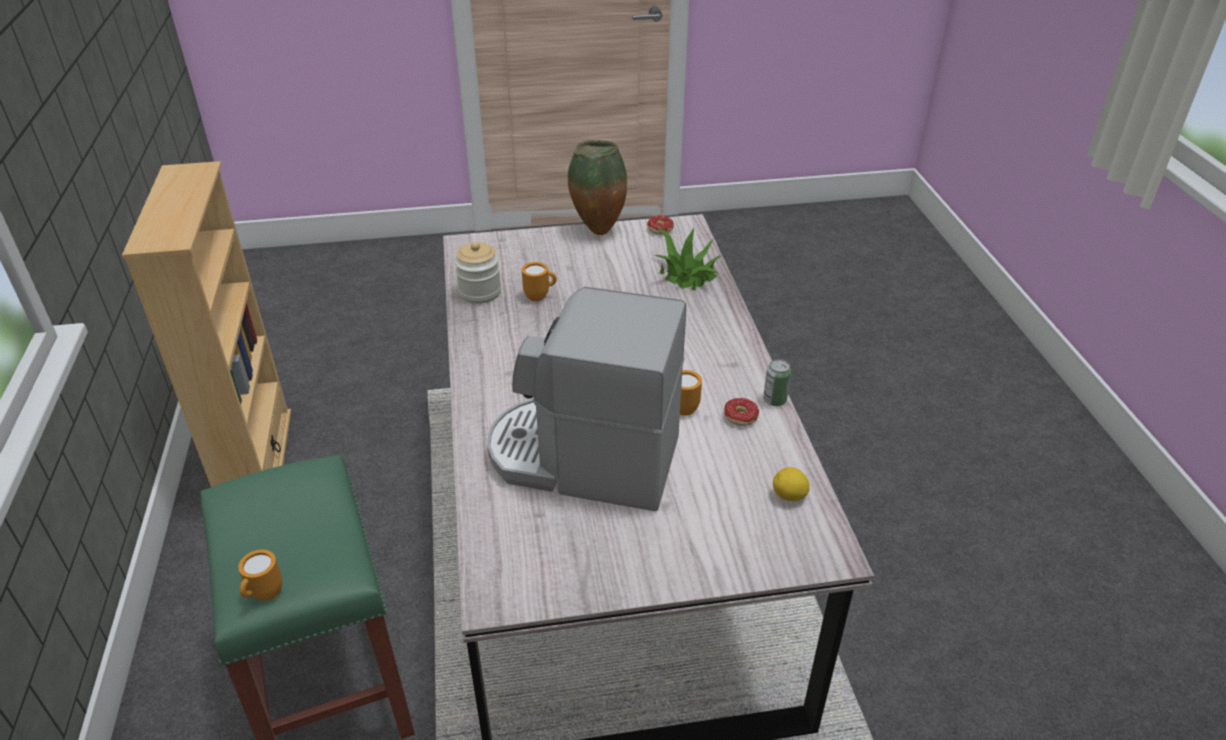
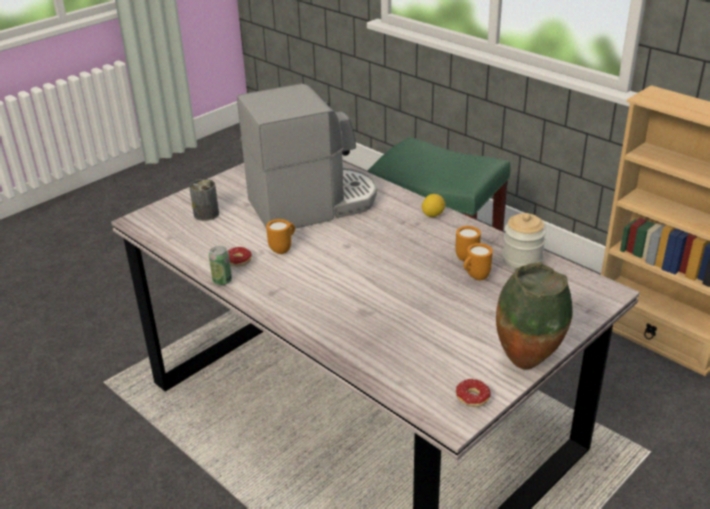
camera: 145 degrees right, 5 degrees down
(263, 596) = (408, 143): orange mug -> orange mug (465, 256)
(687, 274) = (386, 355): potted plant -> none
(731, 514) = (206, 214): none -> can
(789, 496) = (177, 234): lemon -> lemon (432, 215)

